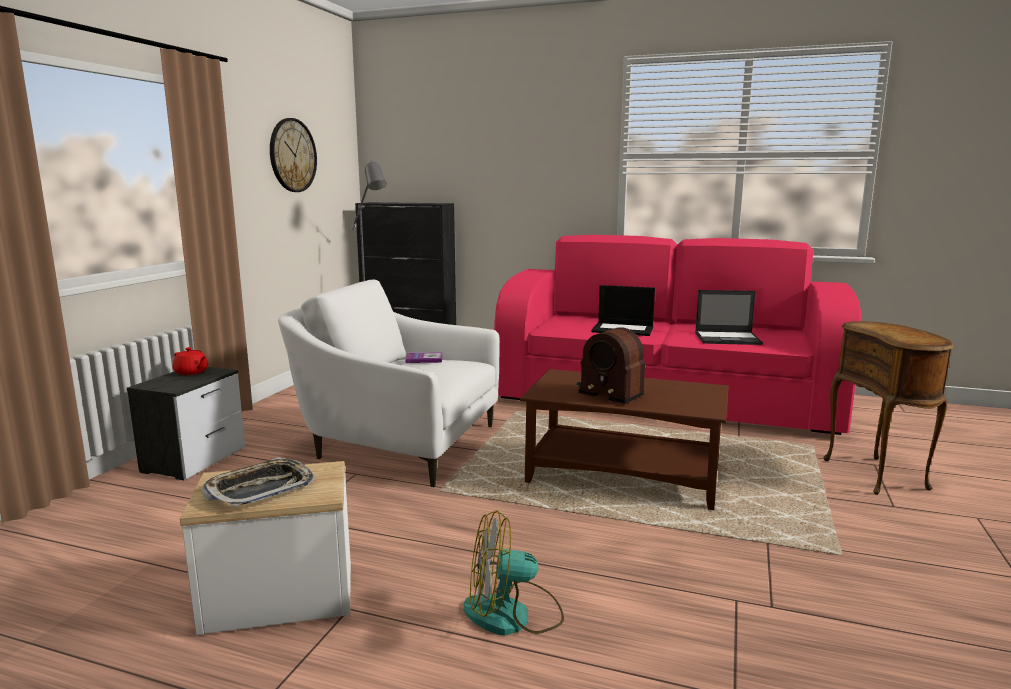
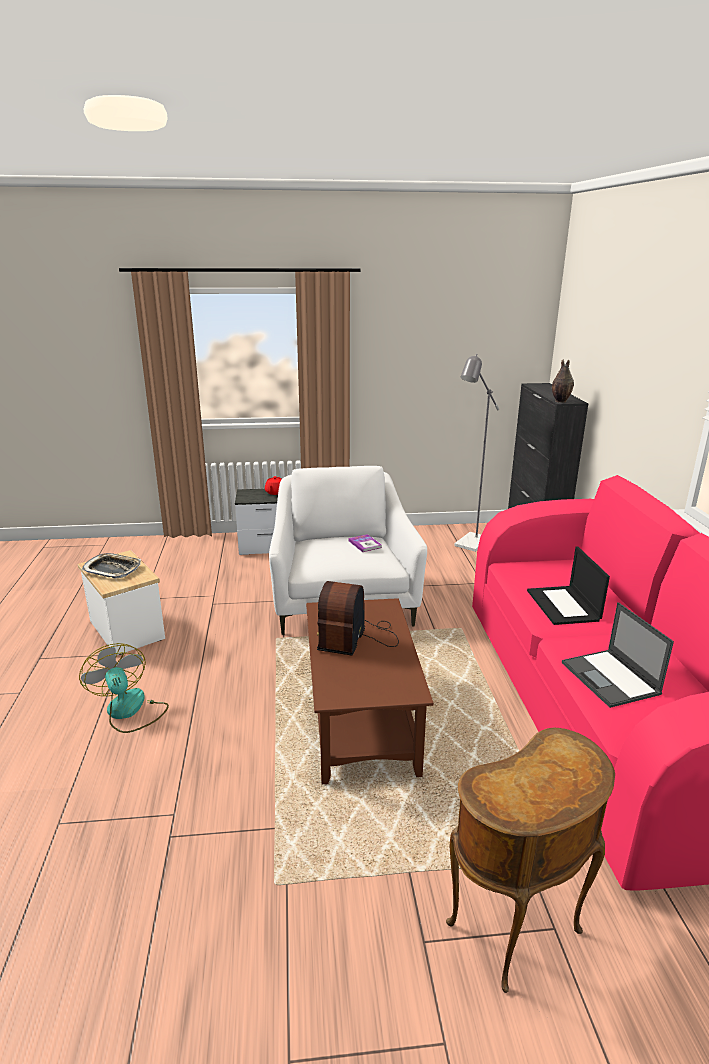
camera: 65 degrees right, 10 degrees up
(292, 155) = (446, 338): wall clock -> none
(436, 203) = (560, 401): none -> vase

